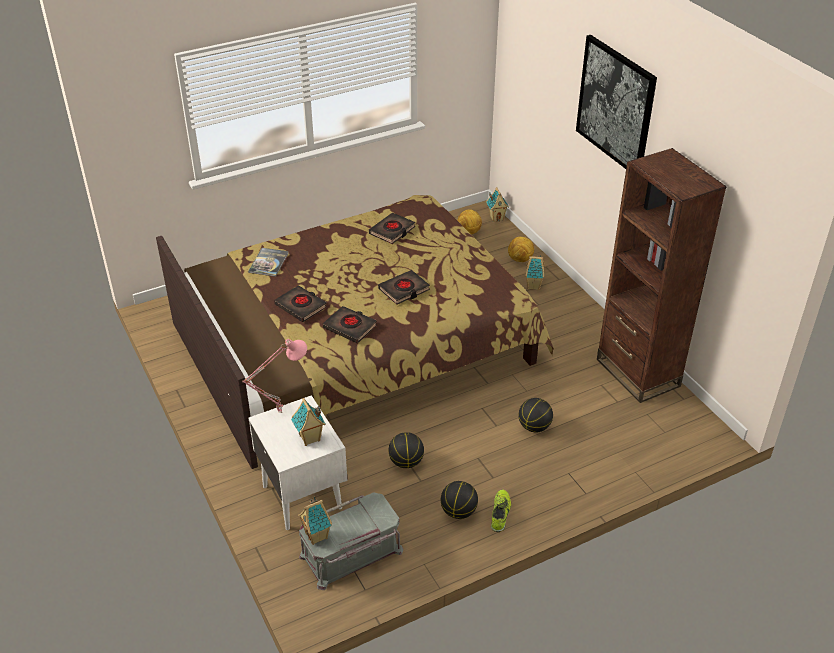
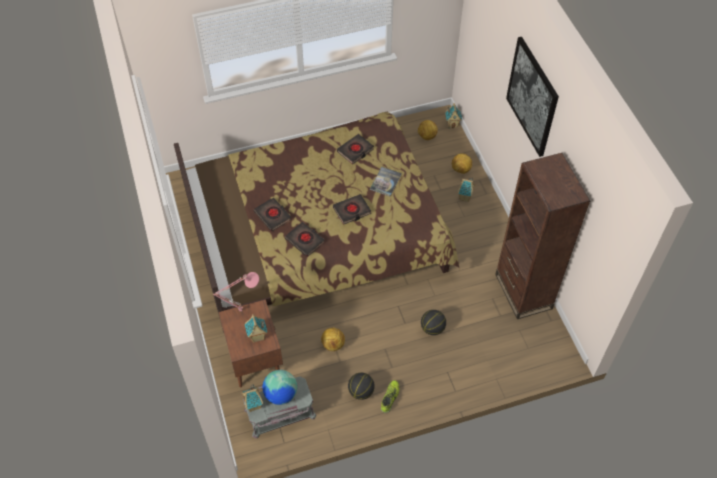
camera: 10 degrees right, 15 degrees up
(268, 263) = (256, 170): book -> book (385, 182)
(302, 495) = (255, 361): white nightstand -> brown nightstand
(352, 518) = (281, 394): none -> globe
(406, 462) = (333, 344): basketball -> football

